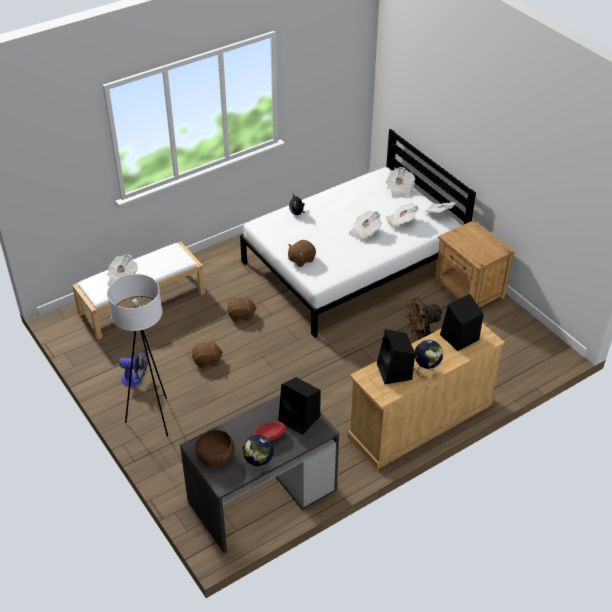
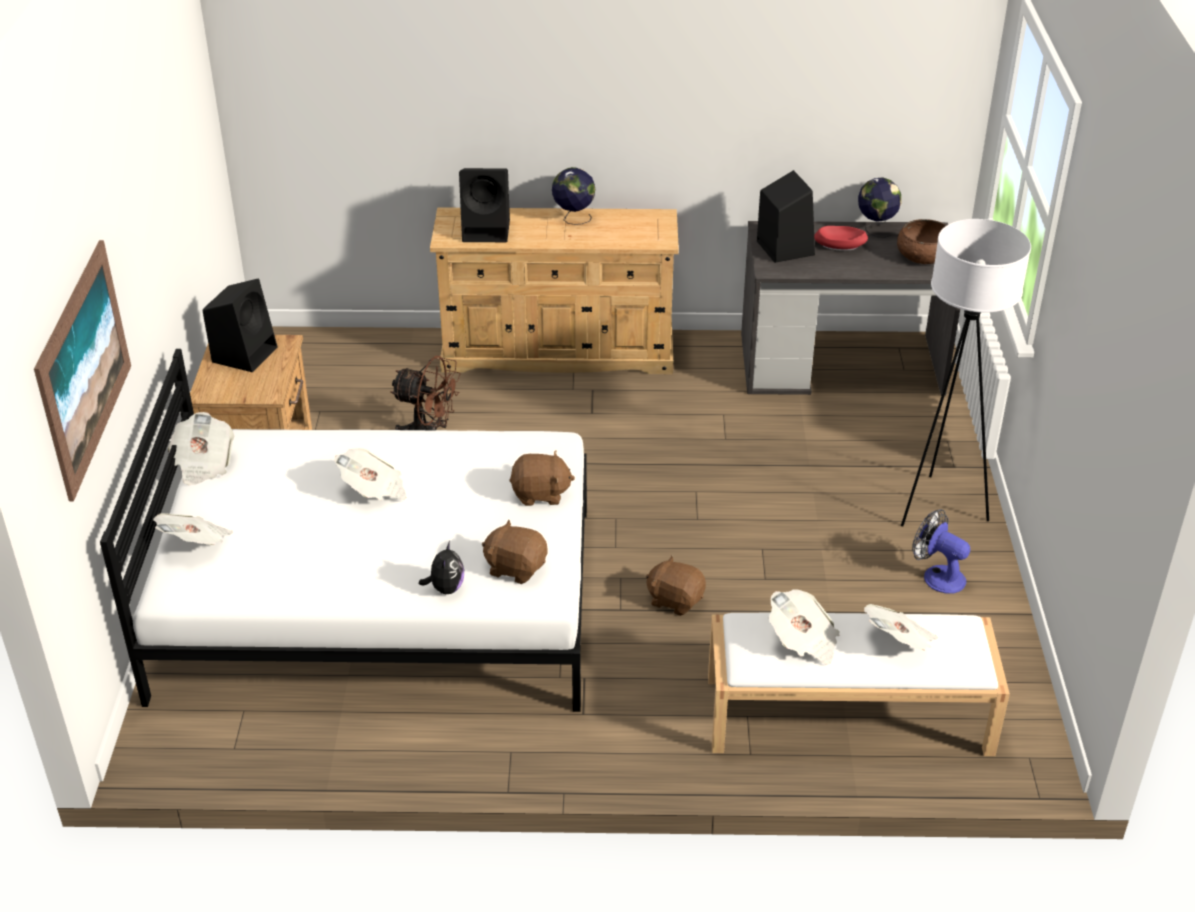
camera: 145 degrees left, 5 degrees down
(207, 361) = (795, 551): brown plush toy -> brown plush toy (515, 568)
(395, 372) = (617, 230): black speaker -> black speaker (245, 353)
(401, 221) = (288, 478): newspaper -> newspaper (803, 641)
(423, 97) = (84, 367): none -> picture

